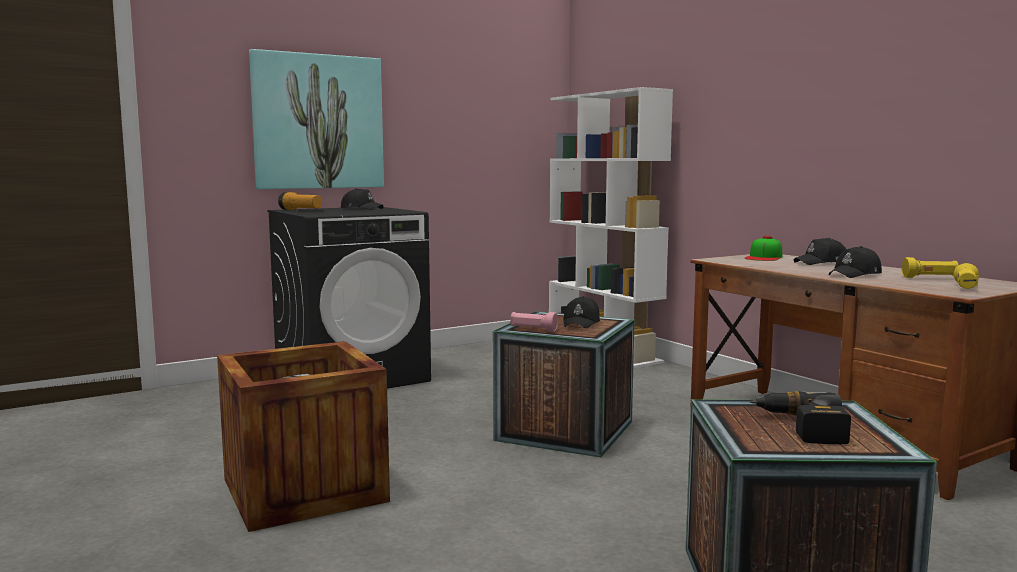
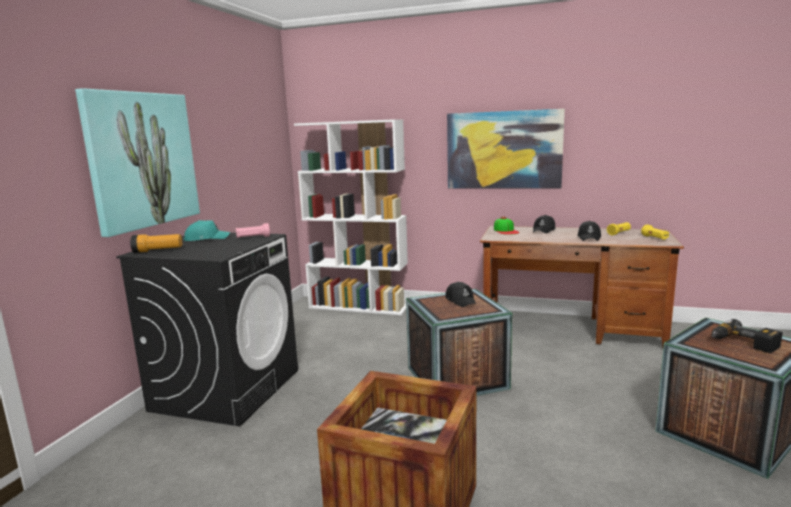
camera: 40 degrees left, 5 degrees up
(361, 209) = (206, 238): black cap -> turquoise cap
(533, 329) = (452, 315): pink flashlight -> pink flashlight (253, 238)
(794, 132) = (503, 150): none -> picture

